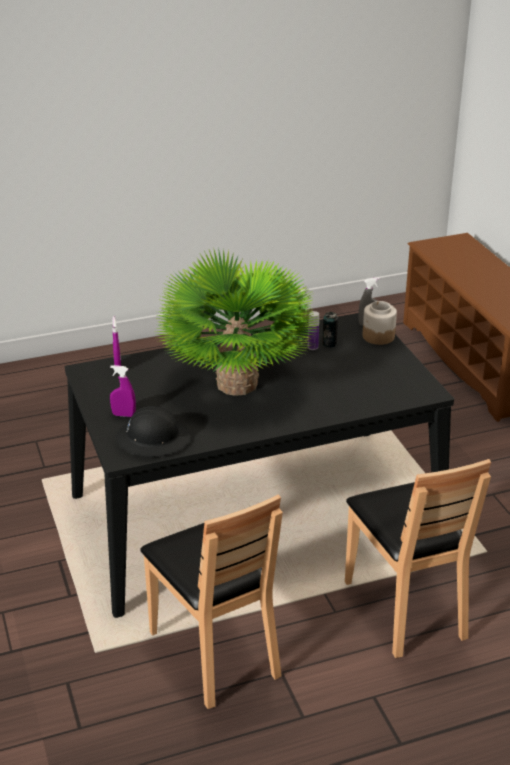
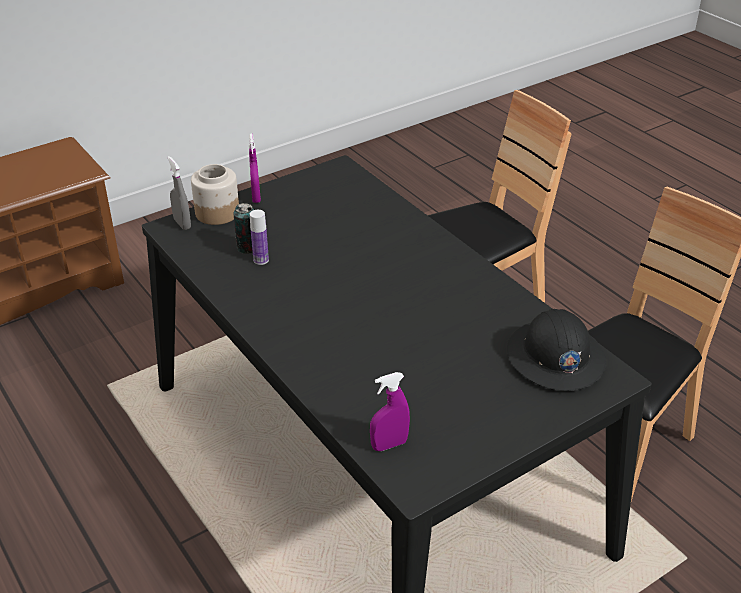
camera: 105 degrees left, 5 degrees up
(123, 415) = (516, 401): purple spray bottle -> purple spray bottle (256, 197)
(237, 384) = (384, 309): potted plant -> none

